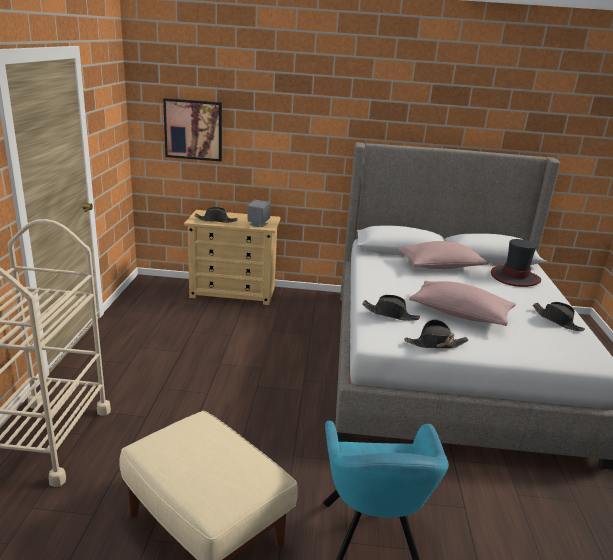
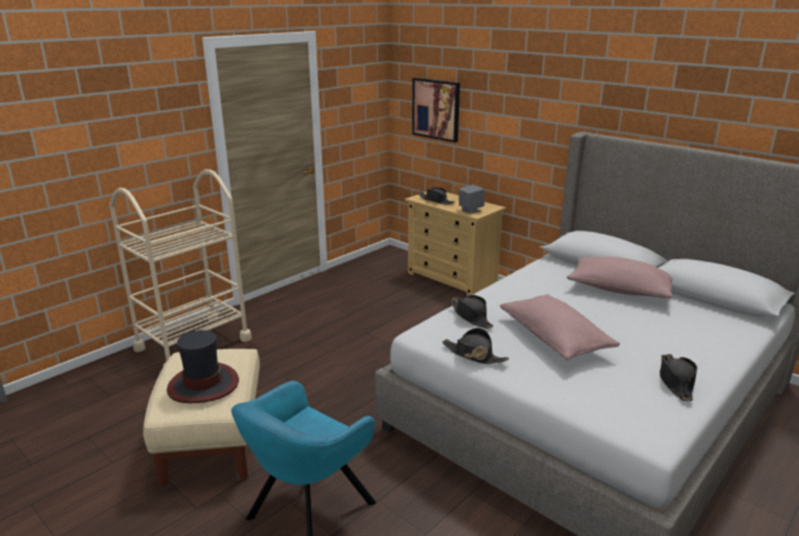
camera: 40 degrees right, 0 degrees up
(515, 277) = (706, 324): hat -> hat (203, 385)

